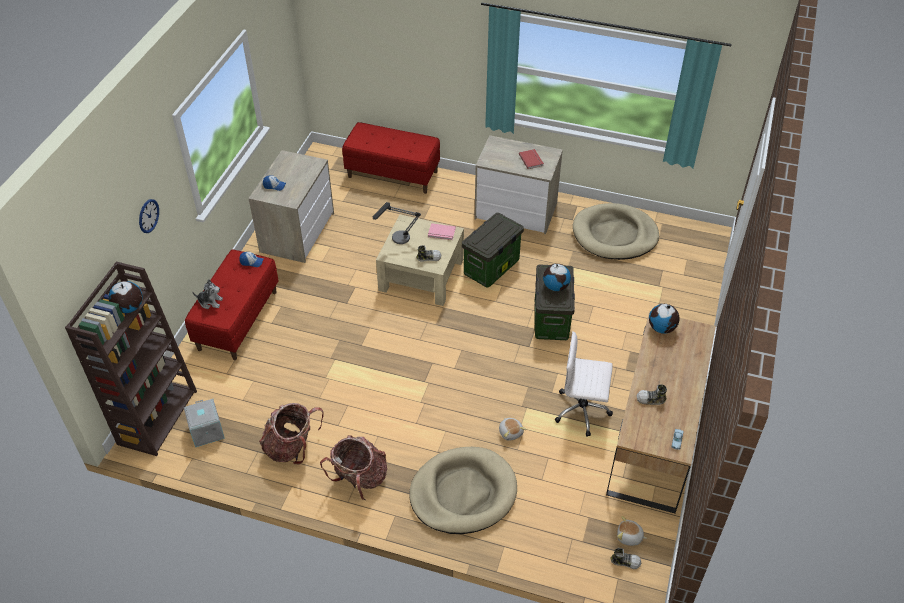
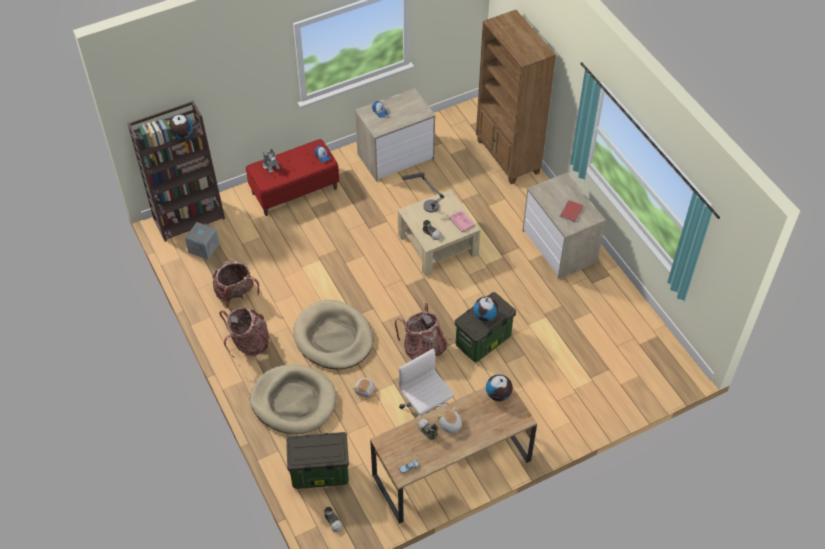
camera: 45 degrees right, 5 degrees up
(148, 216) = (241, 82): wall clock -> none
(393, 174) = (507, 157): red bench -> brown bookcase
(491, 268) = (489, 275): storage box -> storage box (319, 473)
(514, 362) = (423, 349): none -> backpack
(614, 235) = (608, 317): beige dog bed -> beige dog bed (333, 337)
(629, 537) = (354, 511): plush toy -> plush toy (450, 425)

